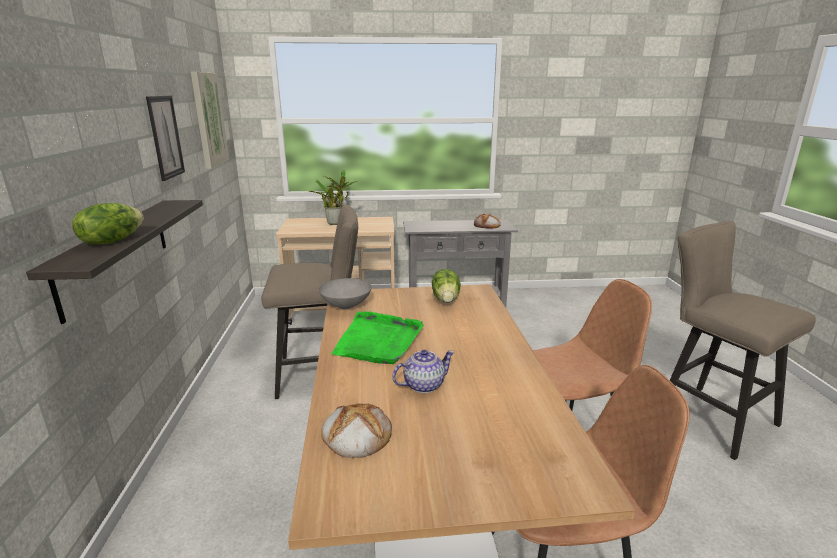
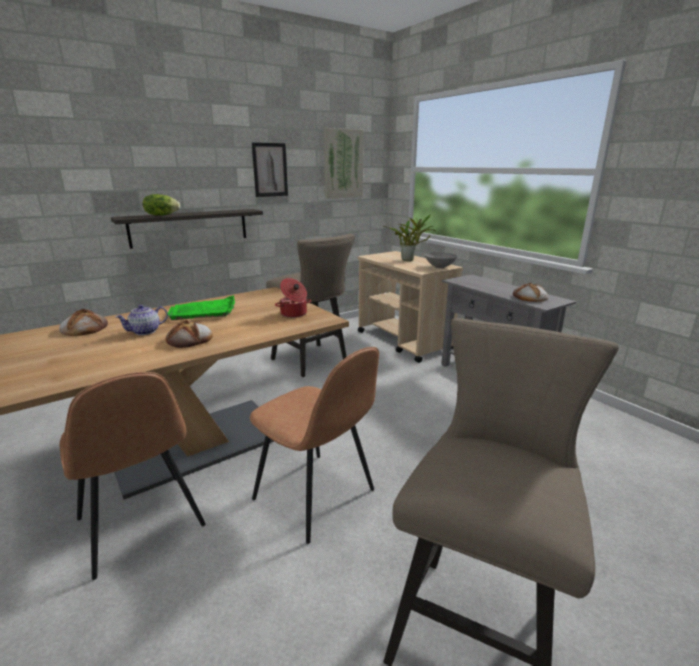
camera: 60 degrees right, 0 degrees up
(345, 306) = (253, 294): grey bowl -> grey bowl (439, 267)
(423, 385) = (146, 331): teapot -> teapot turned 105 degrees clockwise
(446, 299) = (294, 314): lettuce -> cooking pot
(479, 360) = (190, 339): none -> bread

